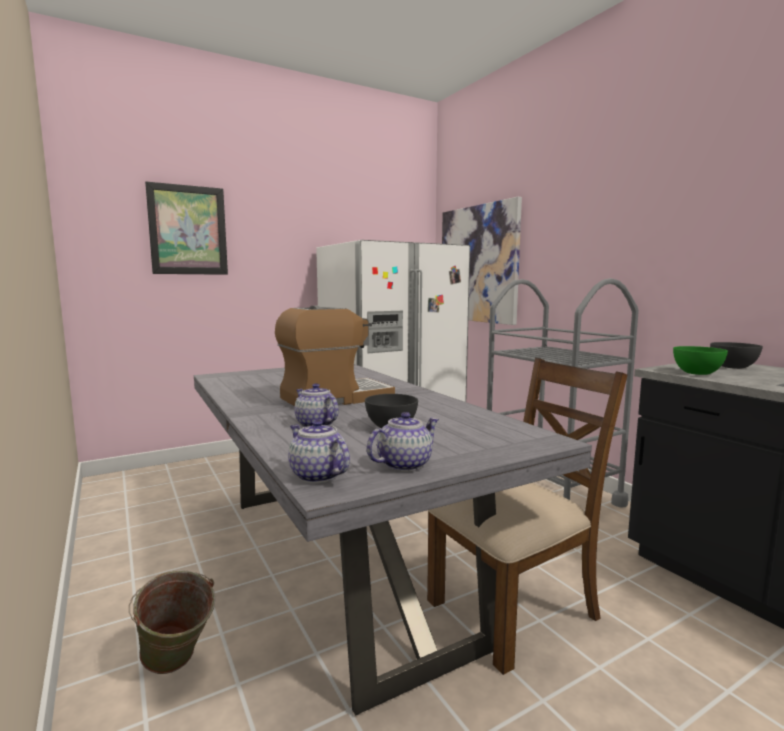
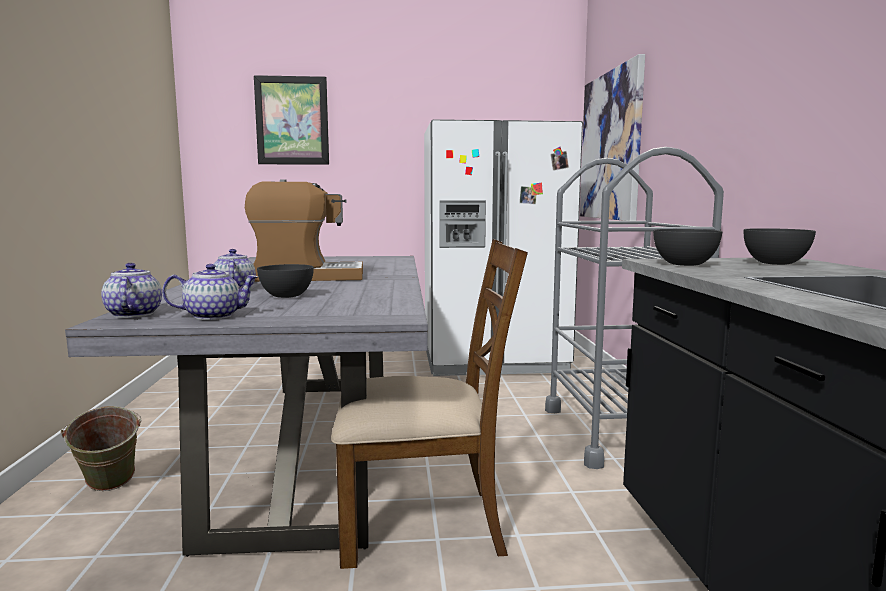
camera: 25 degrees right, 0 degrees up
(696, 373) = (684, 264): green bowl -> grey bowl

